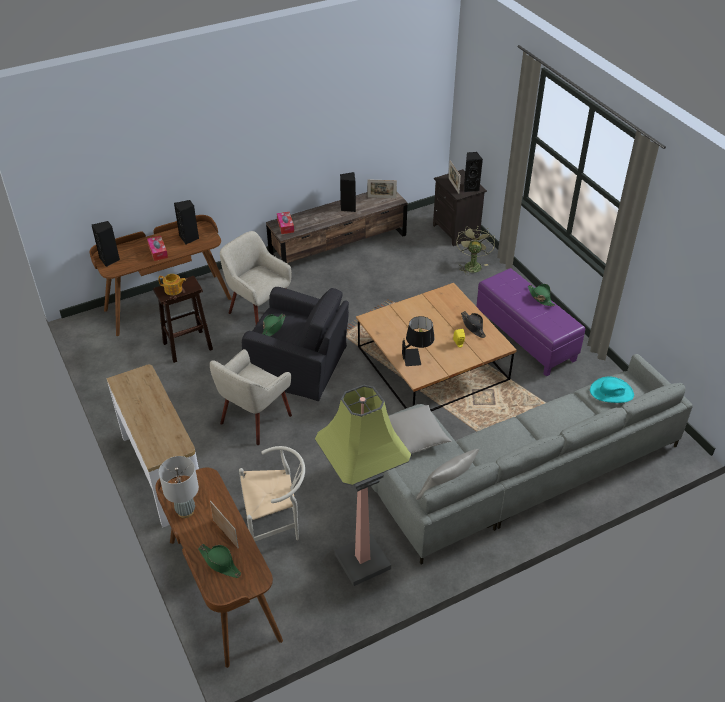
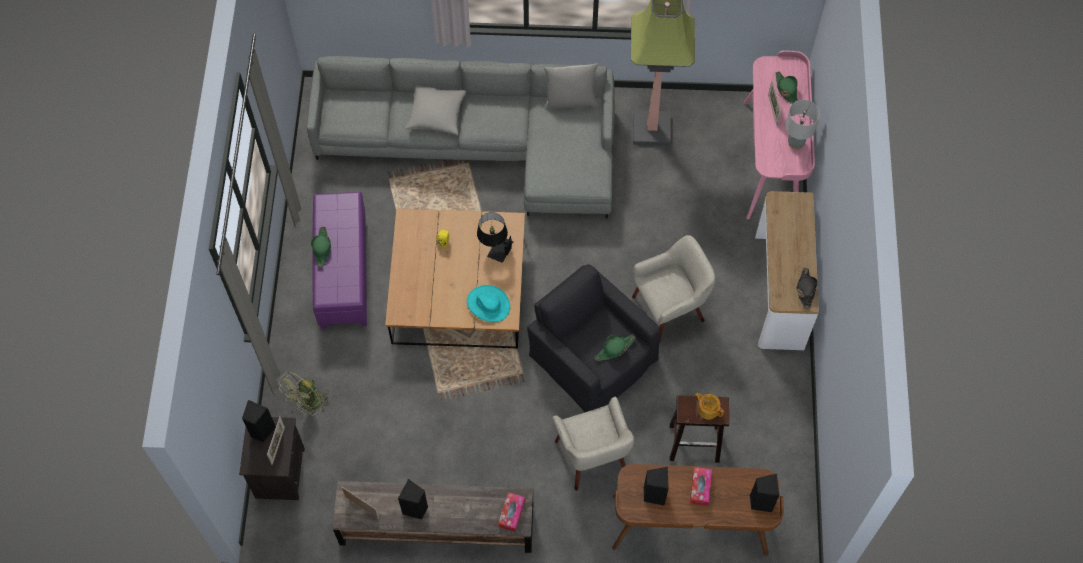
camera: 150 degrees left, 20 degrees up
(222, 589) = (771, 160): brown desk -> pink desk
(276, 526) = (703, 191): white chair -> none
(414, 437) = (561, 158): grey pillow -> grey pillow (436, 114)
(473, 327) = (414, 255): black hat -> black hat (805, 289)
(611, 392) = (360, 115): turquoise hat -> turquoise hat (488, 304)

